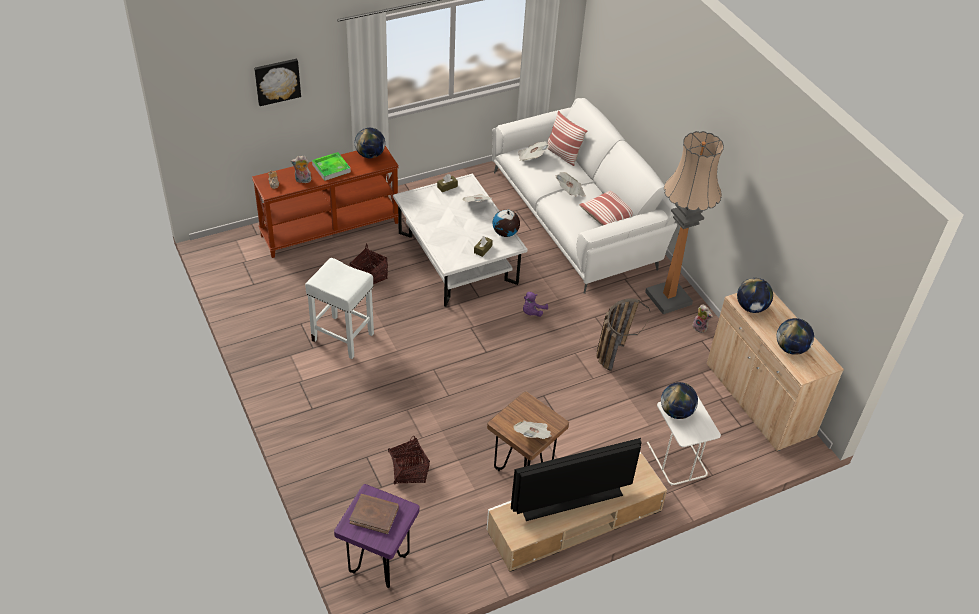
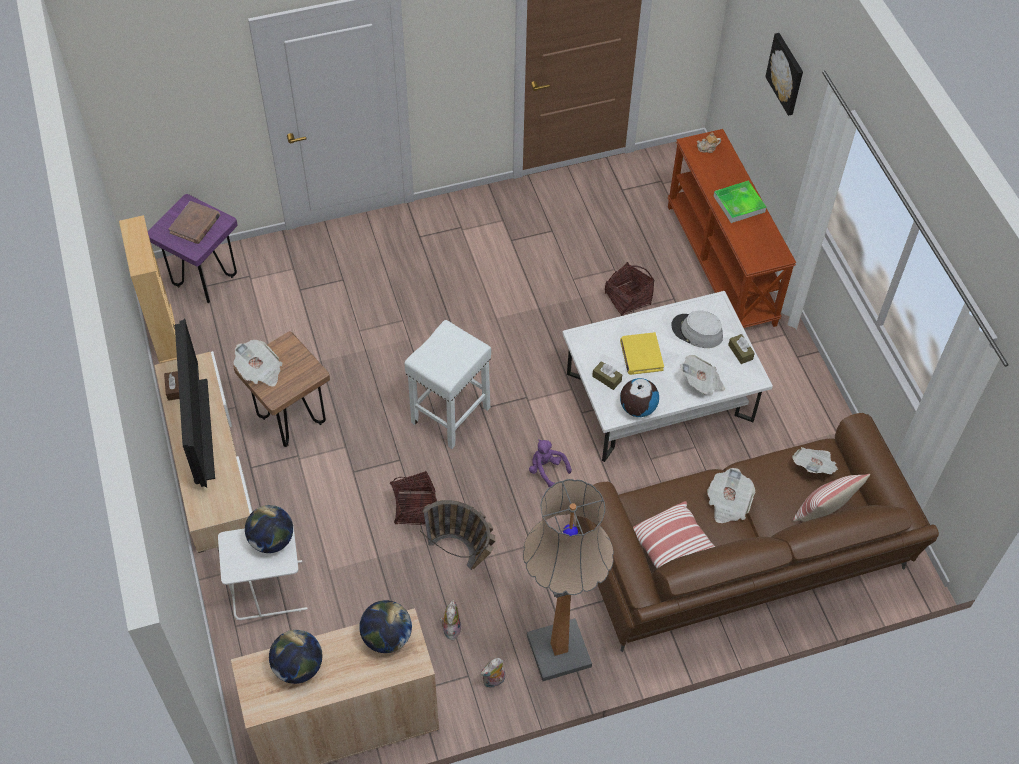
camera: 100 degrees right, 10 degrees up
(302, 180) = (713, 175): plush toy -> plush toy (451, 628)
(344, 337) = (524, 269): white stool -> white stool (450, 416)
(370, 155) = (769, 245): globe -> none
(408, 471) = (314, 314): basket -> basket (415, 508)
(432, 207) = (696, 331): none -> grey hat
(446, 585) = (165, 334): none -> beige bookcase
(458, 233) = (641, 355): none -> yellow book
(534, 530) = (174, 389): none -> brown tissue box
(576, 218) = (742, 560): white sofa -> brown sofa

